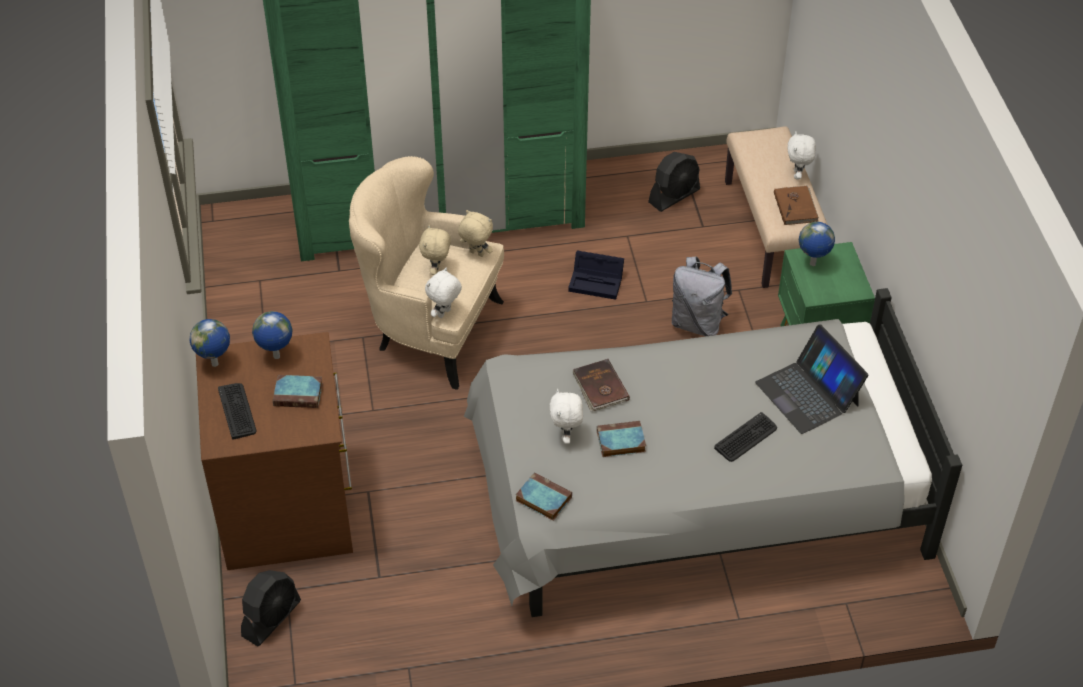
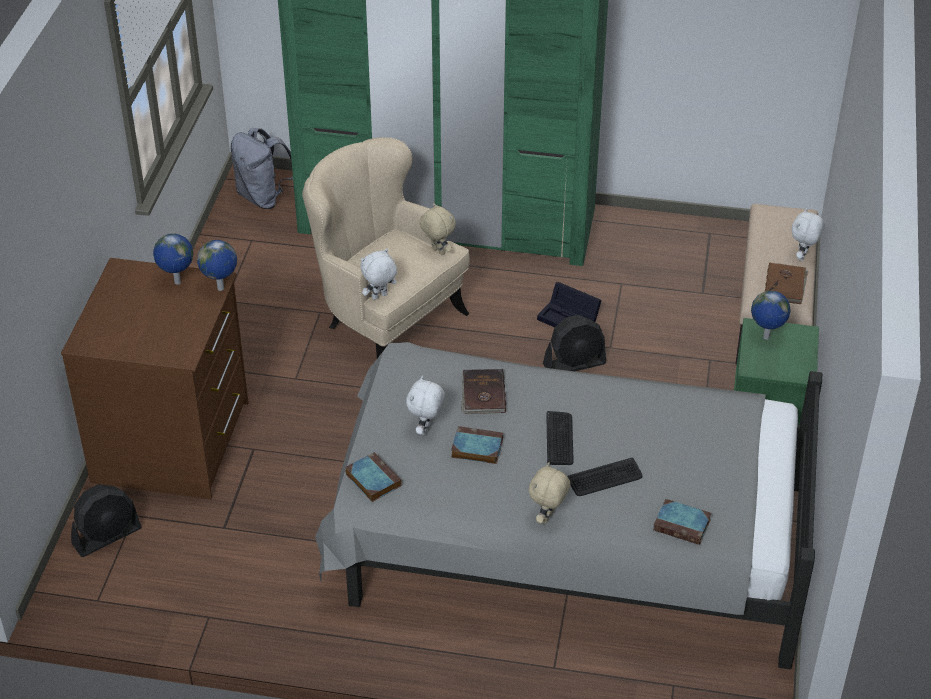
camera: 20 degrees right, 5 degrees down
(215, 364) = (119, 275): globe -> globe (221, 289)
(237, 411) = (116, 319): keyboard -> keyboard (559, 439)
(299, 394) = (179, 319): book -> book (683, 525)
(437, 270) = (392, 256): beige plush toy -> beige plush toy (548, 517)
(674, 196) = (687, 258): black fan -> black fan (574, 364)
(698, 323) = (652, 380): grey backpack -> grey backpack (264, 197)
(808, 393) = (691, 453): laptop -> none

